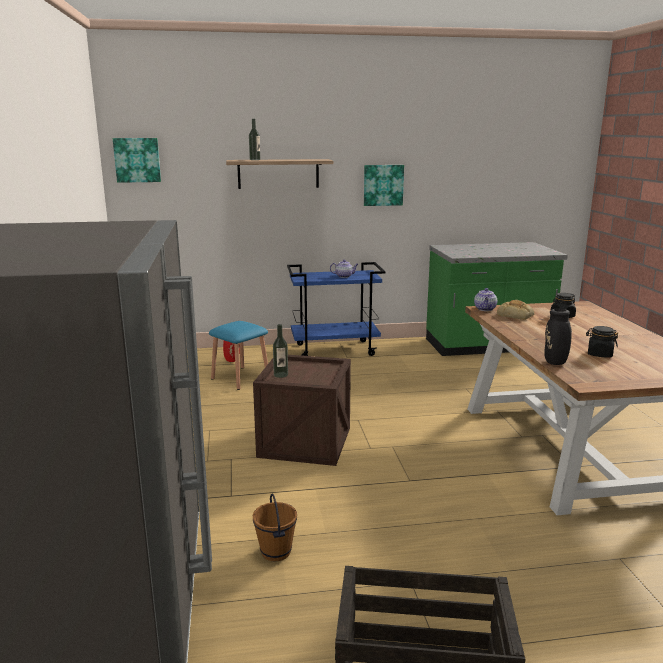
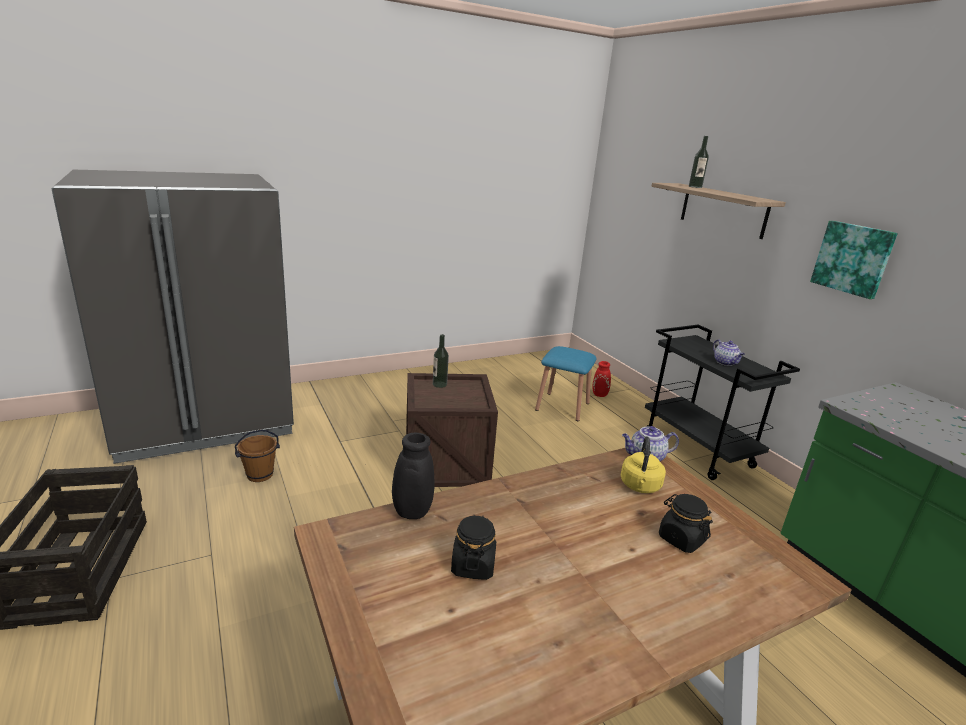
camera: 70 degrees right, 5 degrees up
(137, 160) = (615, 171): picture -> none
(335, 350) = (698, 450): blue cart -> black cart
(516, 315) = (640, 487): bread -> yellow kettle

